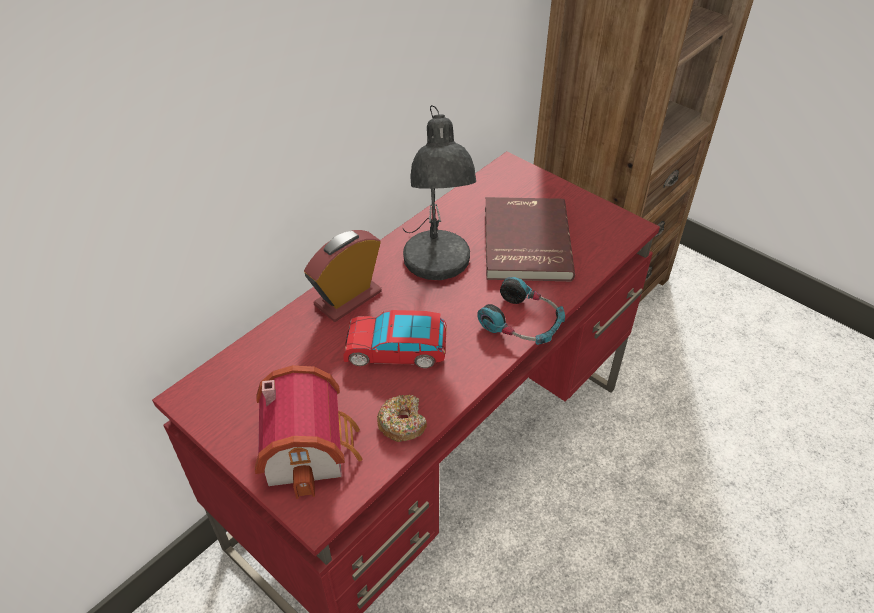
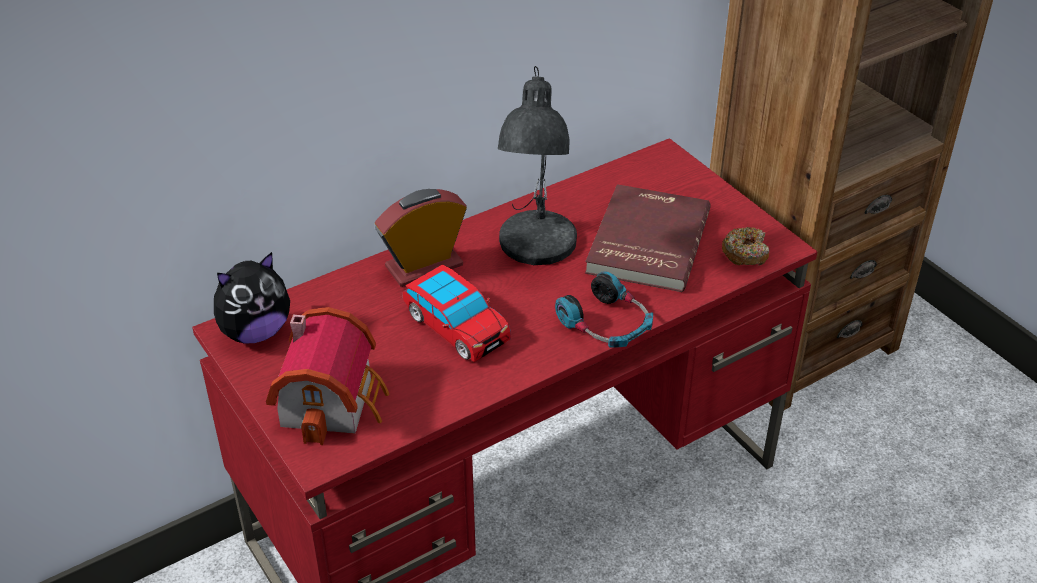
camera: 15 degrees right, 5 degrees down
(214, 392) = (255, 332): none -> plush toy
(396, 350) = (456, 327): toy car -> toy car turned 150 degrees counterclockwise
(402, 423) = (436, 397): donut -> donut (745, 253)

